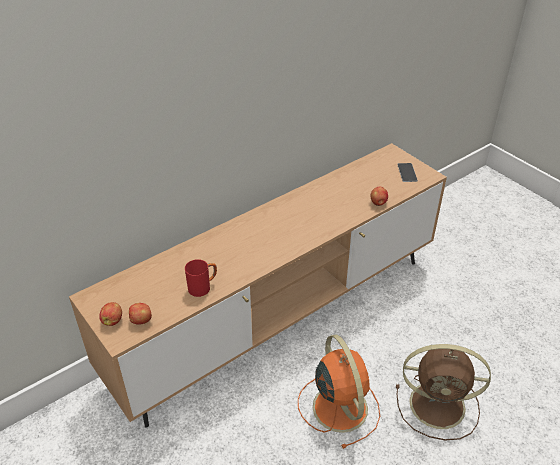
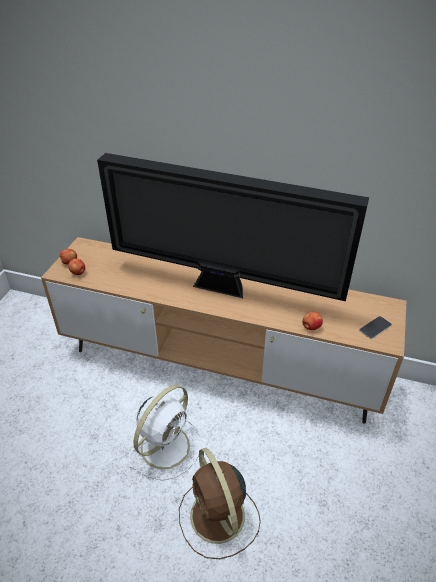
camera: 55 degrees right, 0 degrees up
(203, 287) = (128, 282): red mug -> none
(281, 227) = (223, 288): none -> television
(339, 406) = (166, 445): orange fan -> white fan

